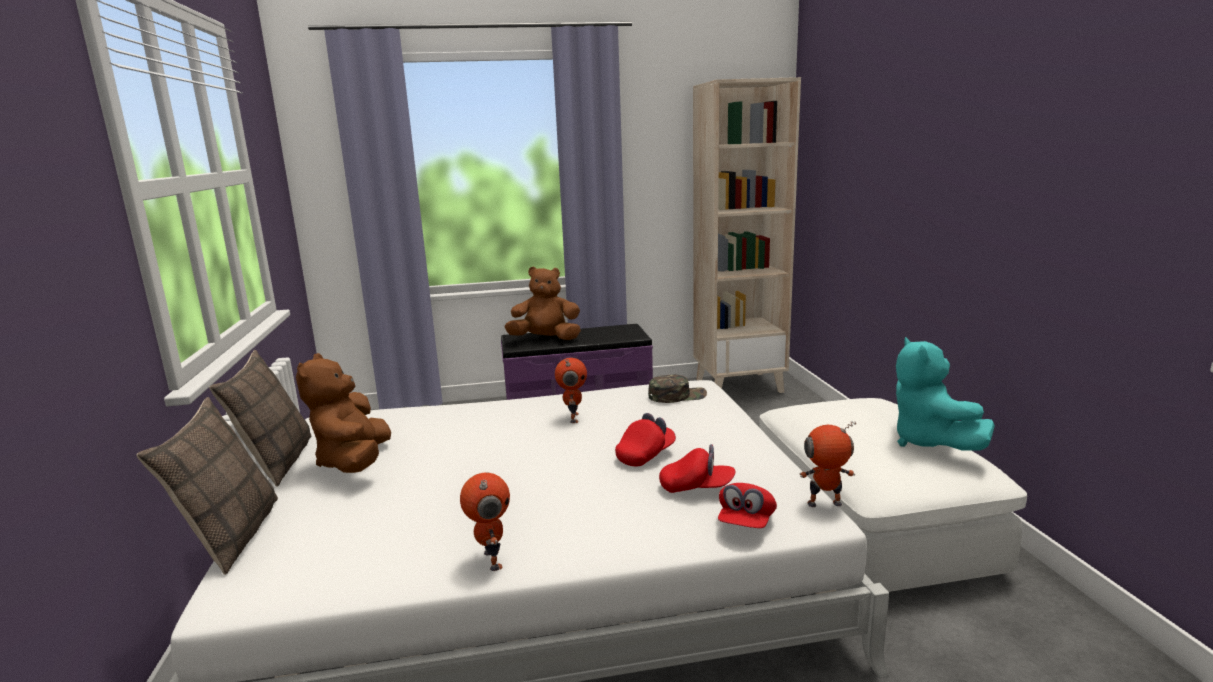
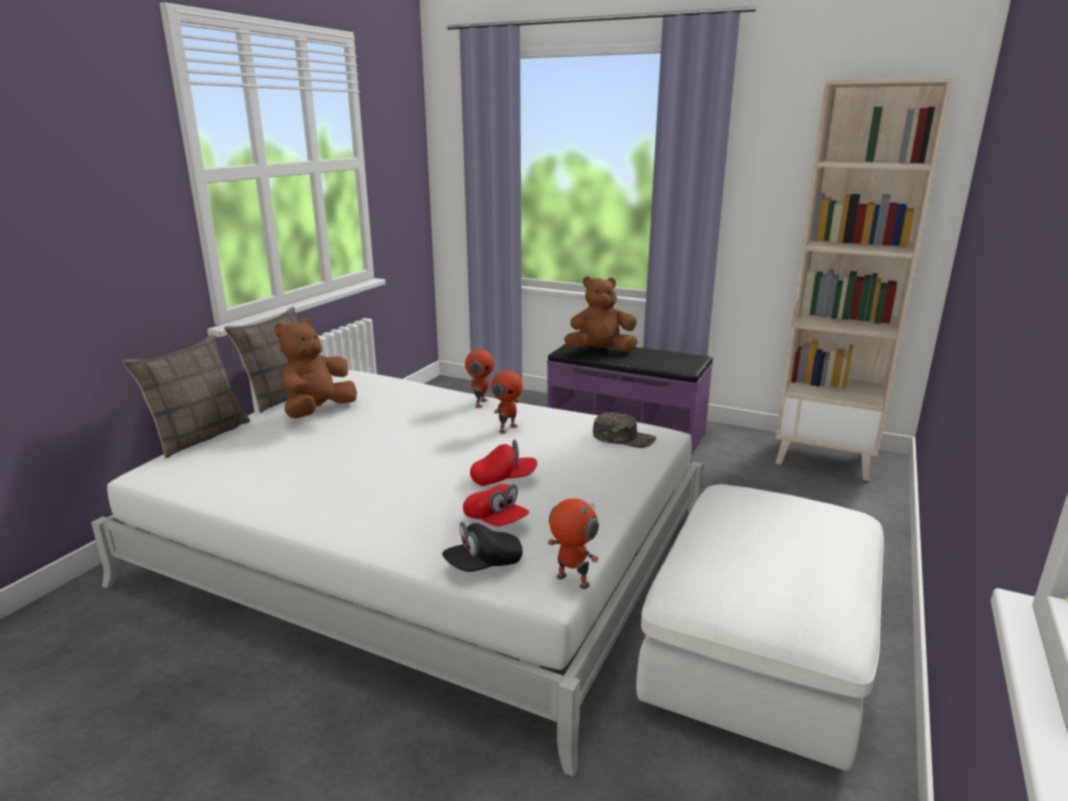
camera: 35 degrees right, 5 degrees up
(490, 560) = (287, 511): toy robot -> toy robot (480, 403)
(546, 339) = (600, 351): brown plush toy -> brown plush toy turned 45 degrees counterclockwise
(746, 522) = (483, 564): red cap -> black cap
(929, 442) = (812, 577): turquoise plush toy -> none

